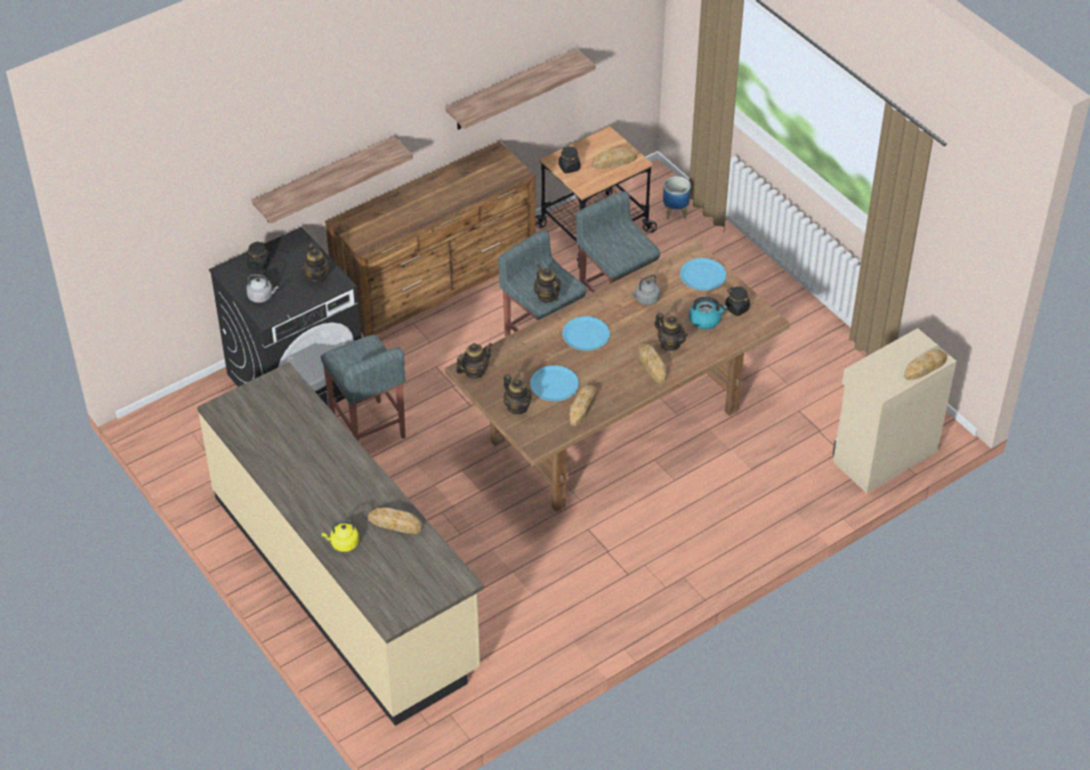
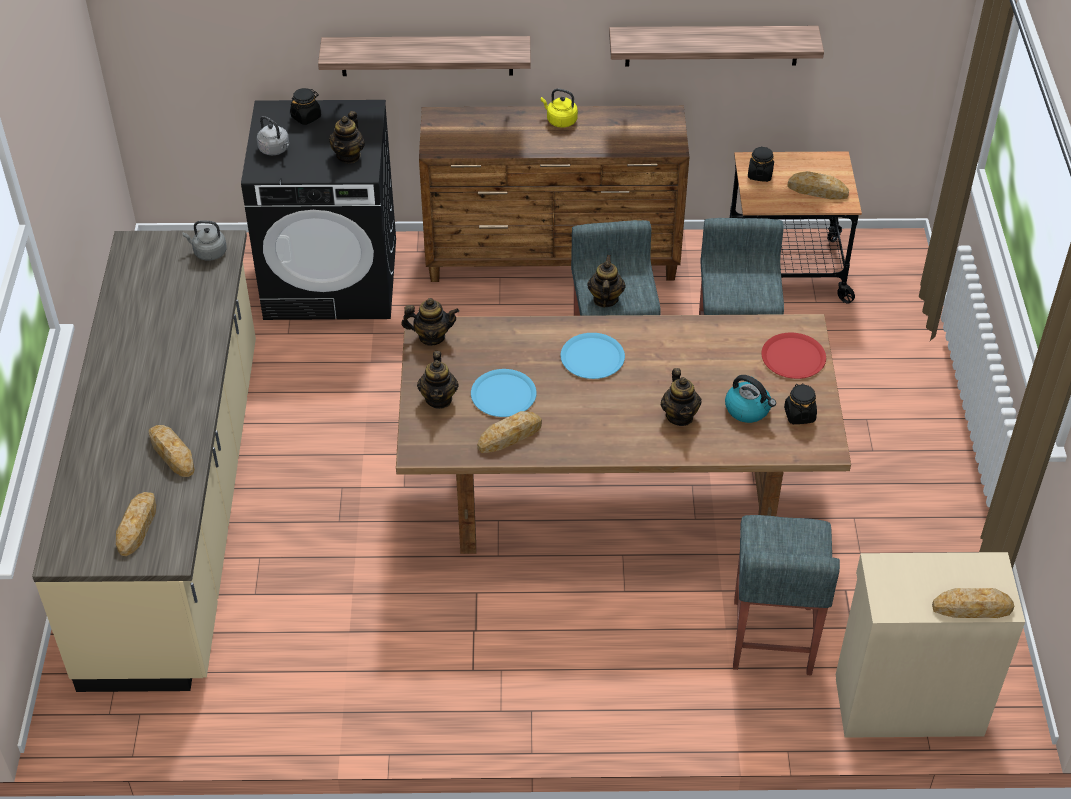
camera: 35 degrees right, 0 degrees up
(343, 543) = (100, 446): yellow kettle -> yellow kettle (560, 121)
(368, 429) = (353, 362): grey stool -> grey stool (771, 638)
(646, 299) = (699, 352): grey kettle -> grey kettle (208, 253)
(651, 365) = (635, 429): bread -> bread (137, 526)
(675, 212) = (893, 294): planter -> none
(703, 275) = (793, 357): blue plate -> red plate

